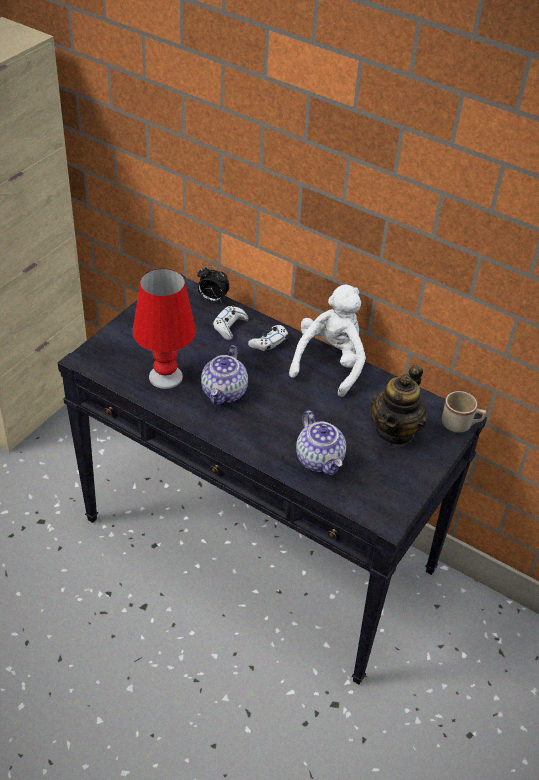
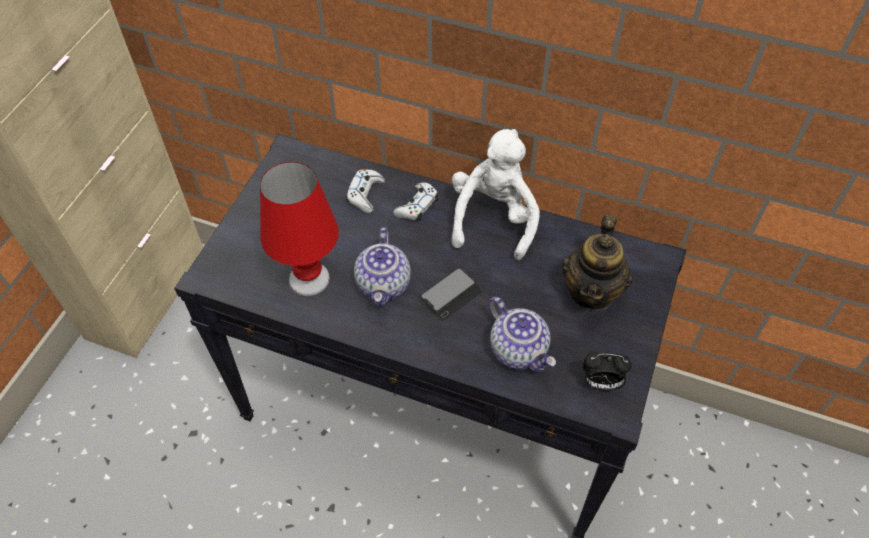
camera: 10 degrees left, 10 degrees up
(212, 299) = (335, 162): alarm clock -> alarm clock (601, 383)
(276, 410) = (451, 295): none -> phone
(460, 424) = (661, 266): beige mug -> none

